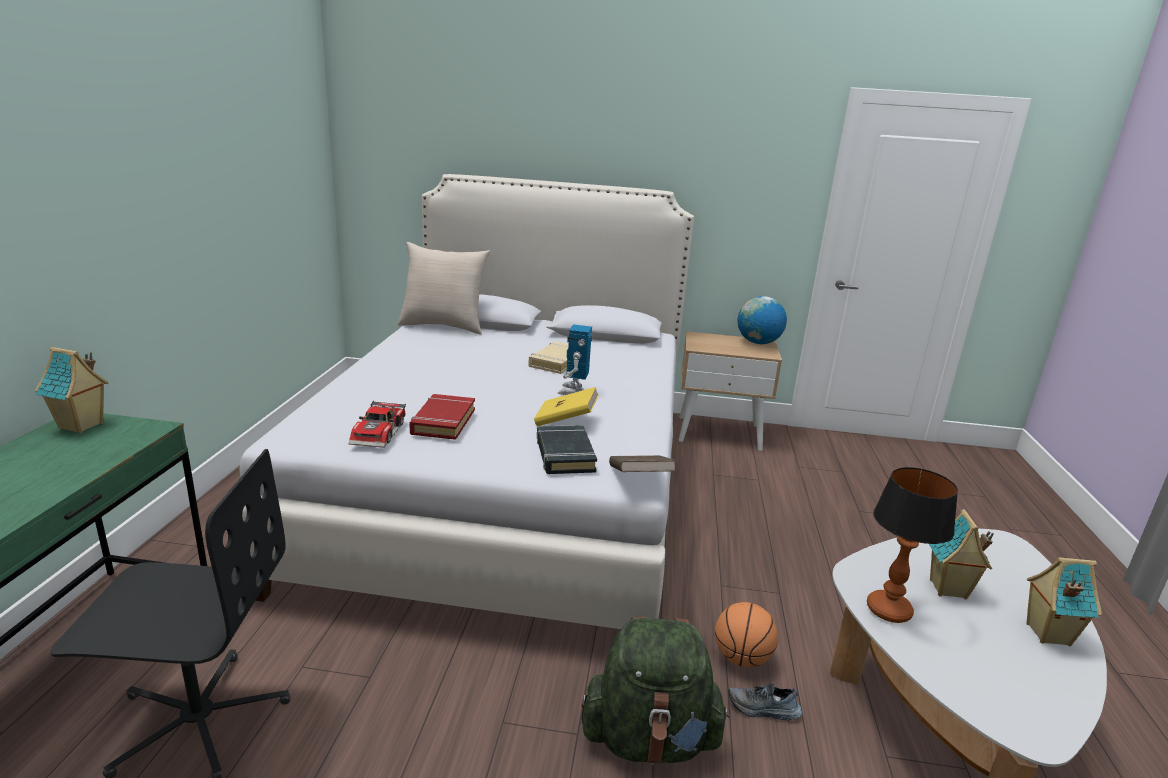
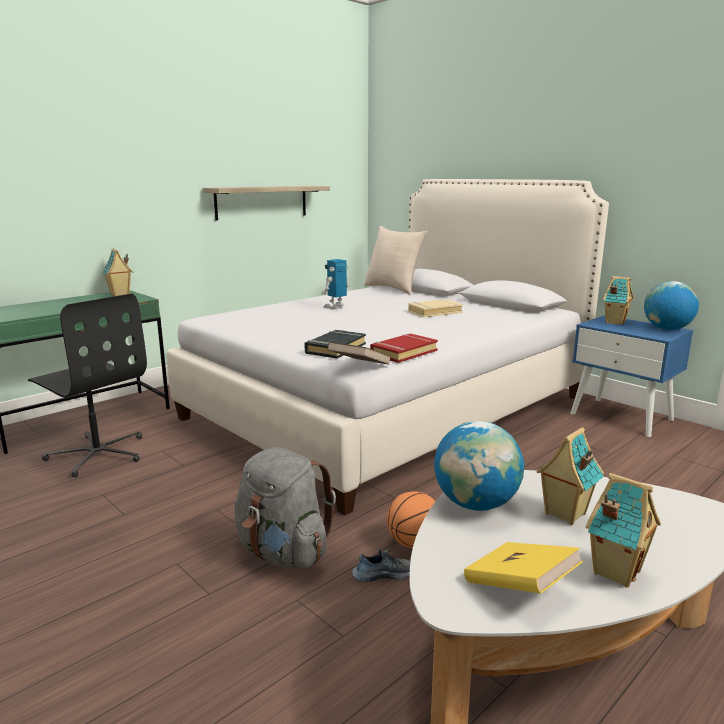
camera: 40 degrees right, 5 degrees down
(229, 218) = (262, 202): none -> shelf
(381, 433) = (250, 322): toy car -> none
(443, 422) = (293, 323): red book -> red book (403, 352)
(566, 421) = (374, 336): yellow book -> yellow book (519, 587)
(573, 390) = (413, 325): toy robot -> toy robot (335, 307)
(650, 739) = (283, 552): green backpack -> grey backpack
(709, 341) = (614, 322): none -> toy house
(719, 432) = (622, 417): beige nightstand -> blue nightstand
(763, 709) = (384, 574): shoe -> shoe turned 120 degrees clockwise
(889, 610) = (476, 504): table lamp -> globe

